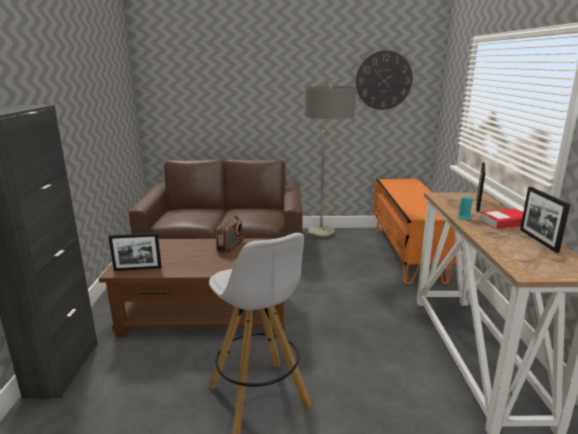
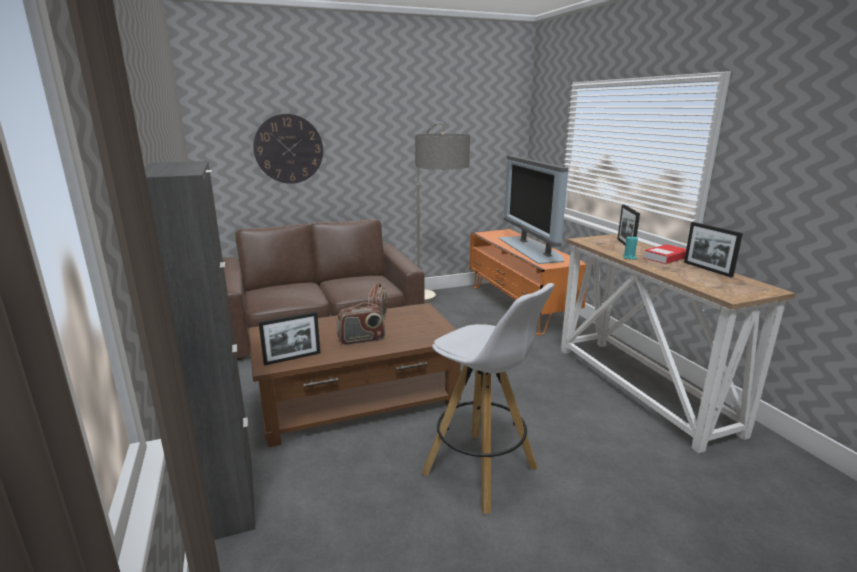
camera: 20 degrees left, 0 degrees up
(201, 262) = (361, 340): none -> radio
(383, 80) = (474, 127): wall clock -> wall clock (288, 149)
(418, 199) = (531, 249): none -> television

